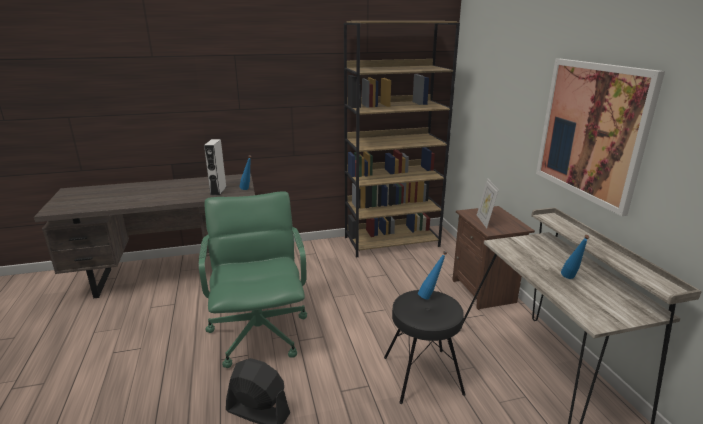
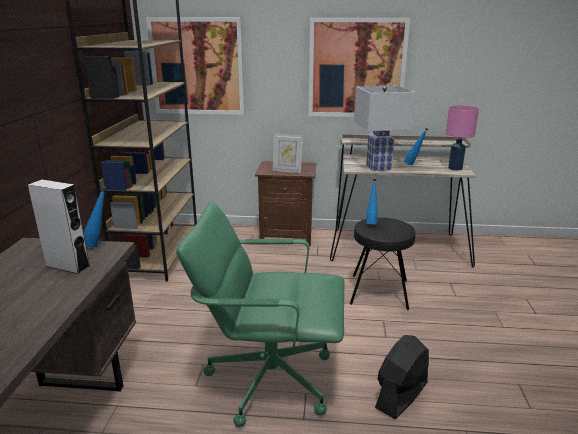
camera: 70 degrees left, 0 degrees up
(479, 96) = (197, 66): none -> picture
(524, 258) = (379, 167): none -> white table lamp
(603, 314) = (455, 168): none -> pink table lamp

